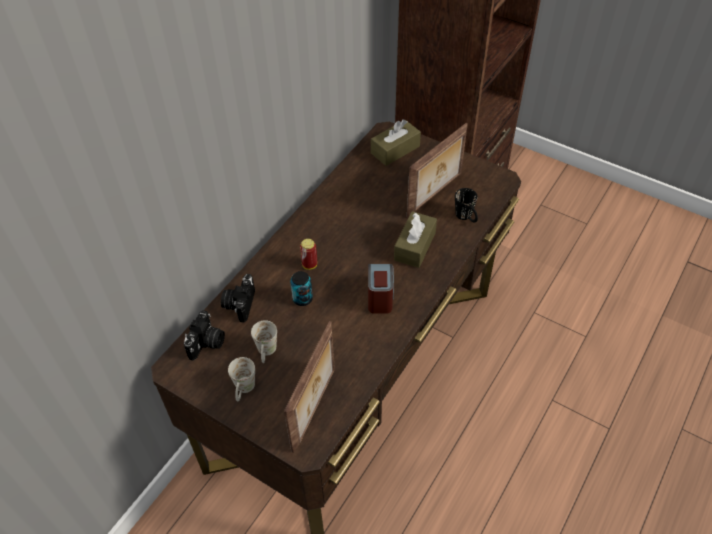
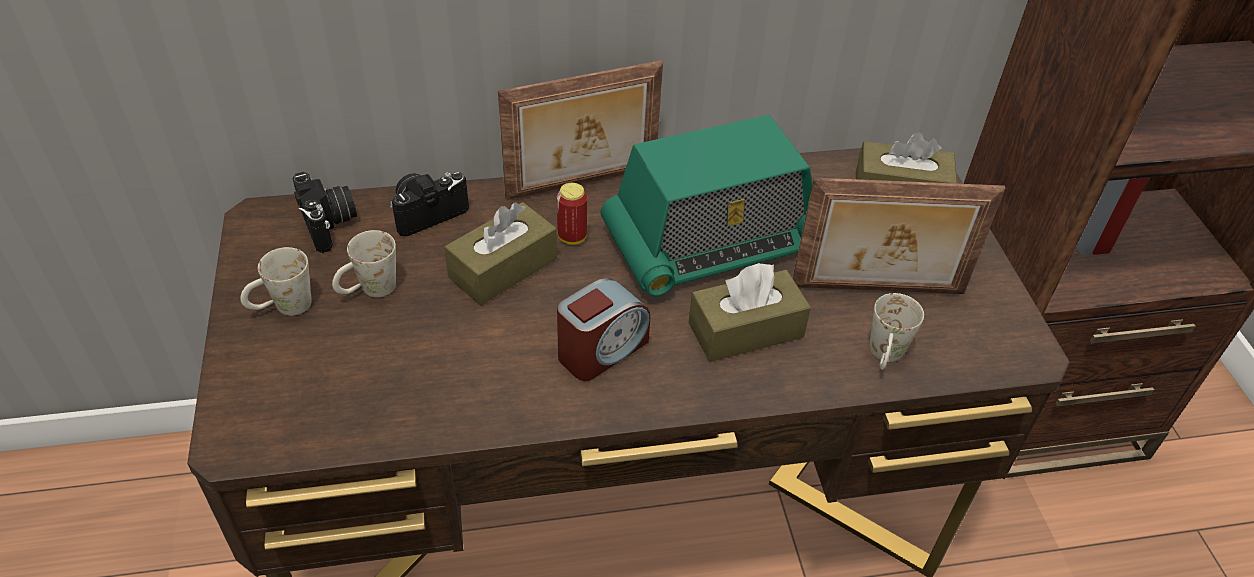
camera: 45 degrees right, 5 degrees down
(207, 343) = (330, 224): camera -> camera turned 90 degrees counterclockwise
(302, 299) = (503, 268): can -> brown tissue box
(315, 408) = (317, 406): picture frame -> picture frame (582, 184)
(361, 222) = (716, 242): none -> radio
(466, 217) = (884, 357): black mug -> white mug

